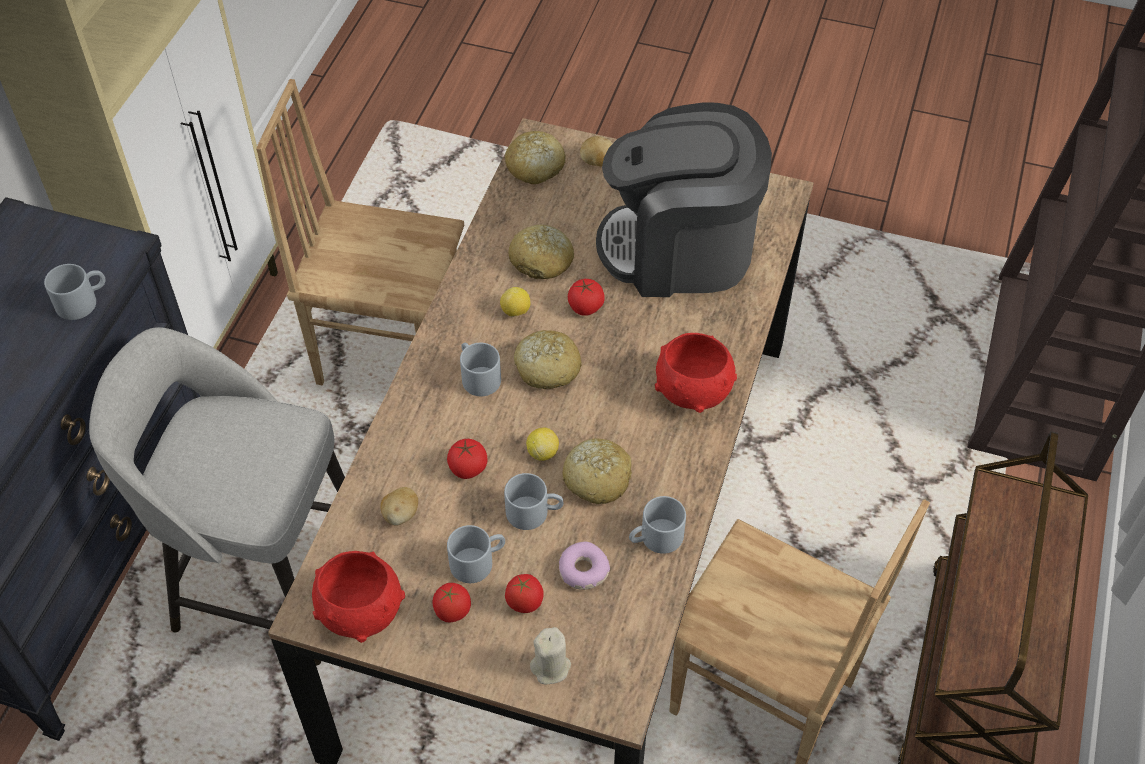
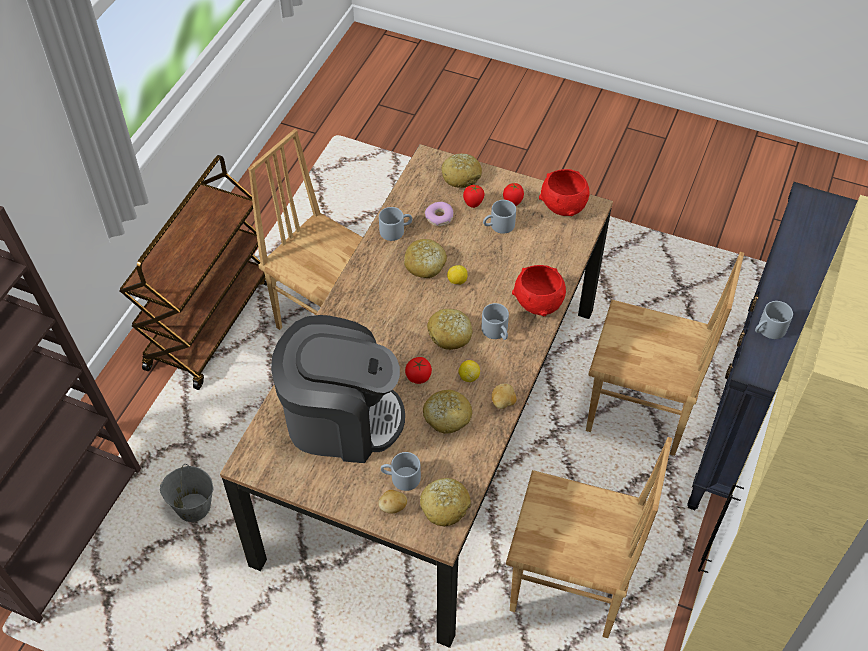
camera: 175 degrees left, 0 degrees up
(265, 580) = (639, 414): grey stool -> brown chair
(401, 515) = (544, 252): potato -> potato (503, 403)
(468, 468) = (504, 275): tomato -> none
(534, 512) = (464, 249): grey mug -> grey mug (400, 478)
(551, 667) = (461, 176): beige candle -> bread
(692, 393) = (356, 311): red bowl -> red bowl (538, 302)
(876, 406) = (193, 508): none -> grey bucket

